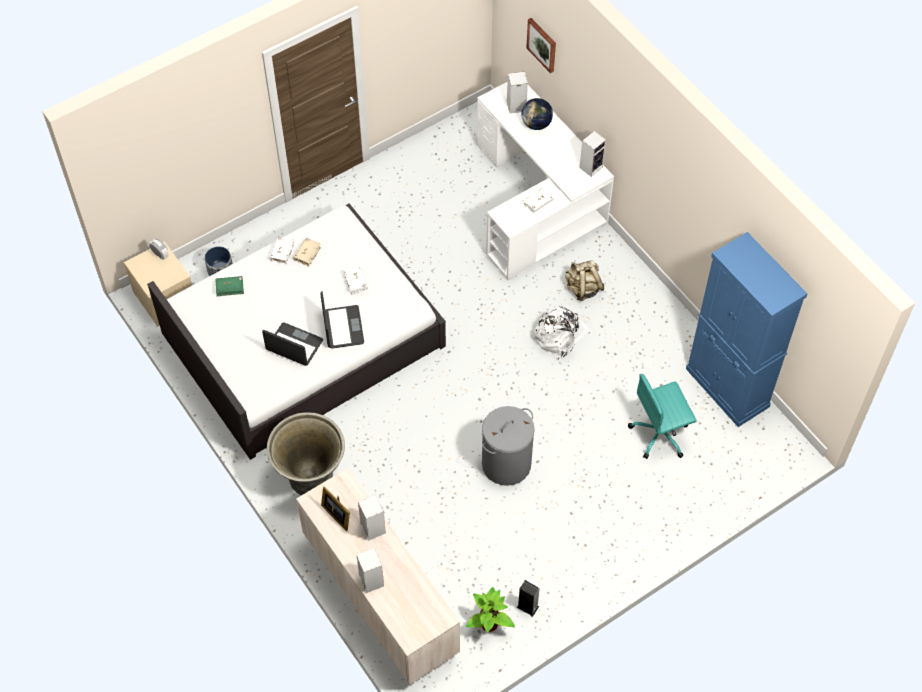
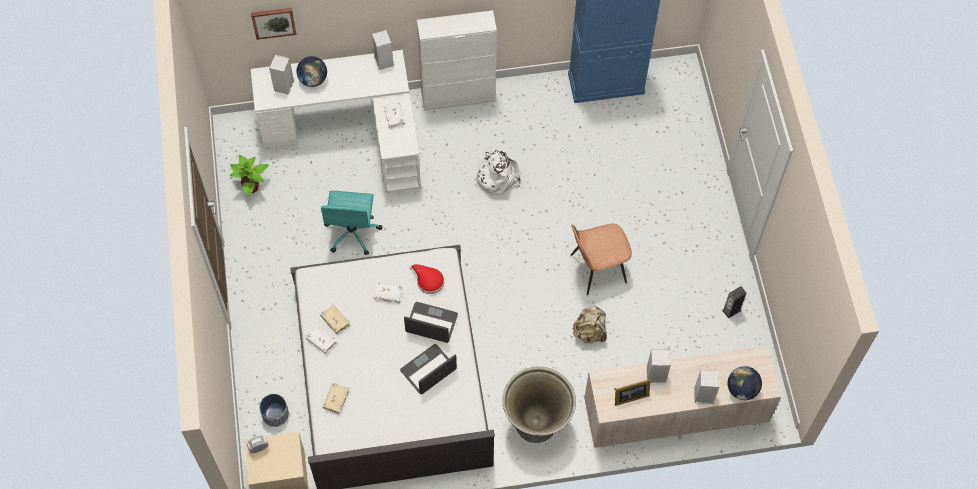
camera: 65 degrees left, 5 degrees up
(230, 288) = (336, 400): green book -> beige book
(386, 307) = (428, 280): none -> red hat
(396, 614) = (742, 389): none -> globe
(489, 624) = (734, 344): potted plant -> potted plant (252, 187)
(506, 463) = (596, 269): grey laundry basket -> brown chair
(583, 288) = (459, 138): beige backpack -> beige backpack (590, 332)
(629, 269) = (458, 97): none -> white cabinet
(660, 434) = (624, 148): turquoise office chair -> turquoise office chair (352, 232)

